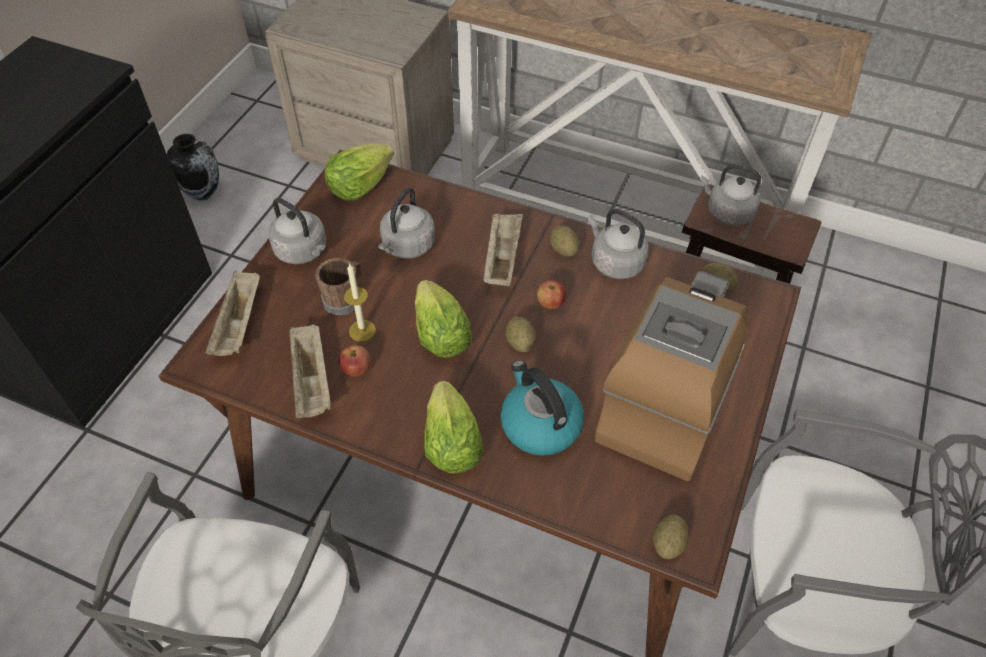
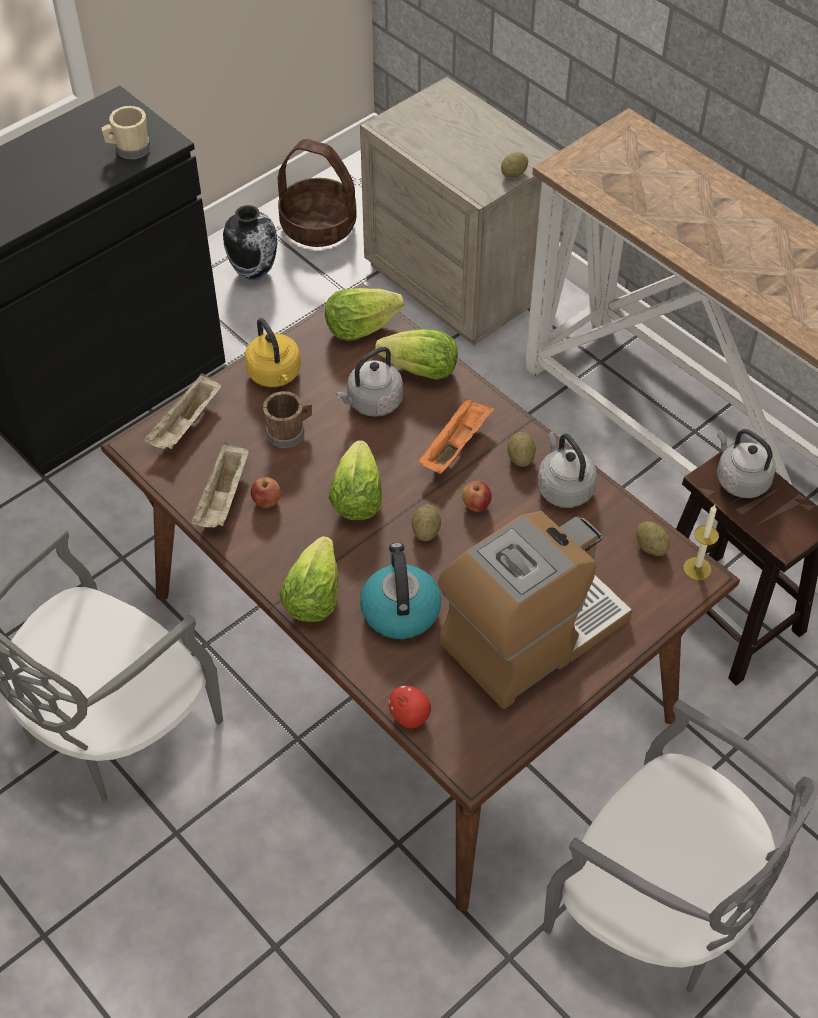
camera: 25 degrees right, 0 degrees up
(68, 86) = (129, 149): none -> beige mug
(241, 142) = (319, 225): none -> basket
(303, 251) = (275, 375): grey kettle -> yellow kettle
(362, 330) = (290, 468): candle -> candle (697, 568)
(434, 205) = (421, 371): none -> lettuce
(502, 258) = (455, 446): beige tray -> orange tray
(609, 525) = (409, 716): none -> apple
(668, 543) = (452, 751): potato -> potato (513, 174)

